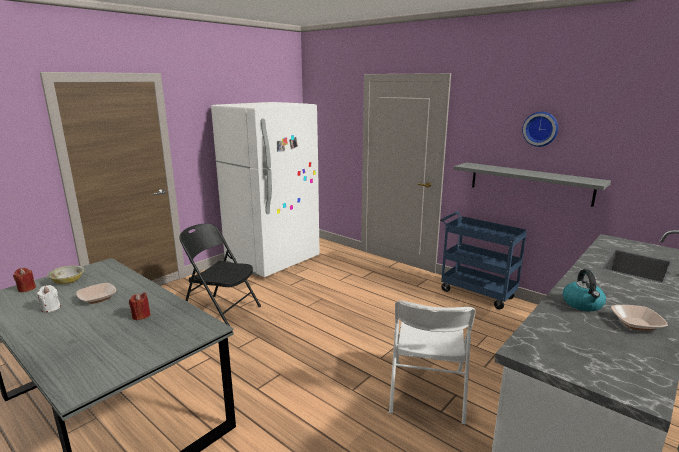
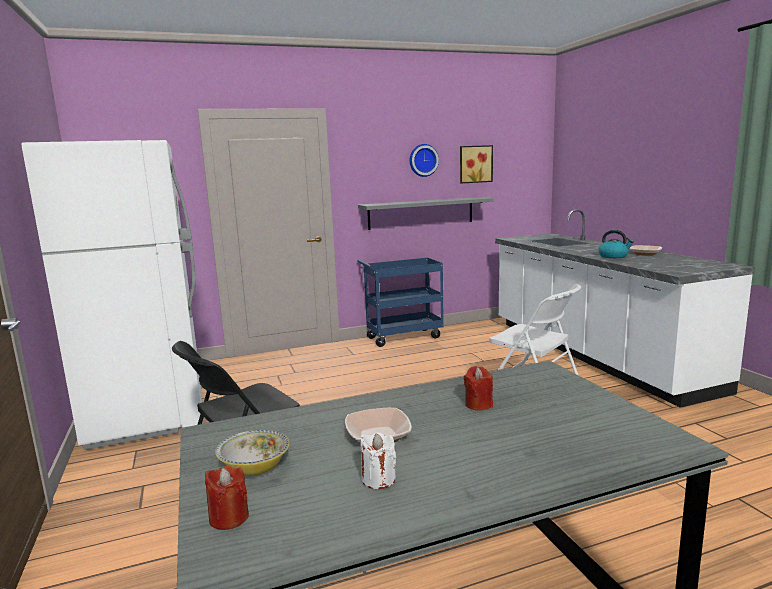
camera: 60 degrees left, 5 degrees down
(612, 140) = (475, 164): none -> picture

